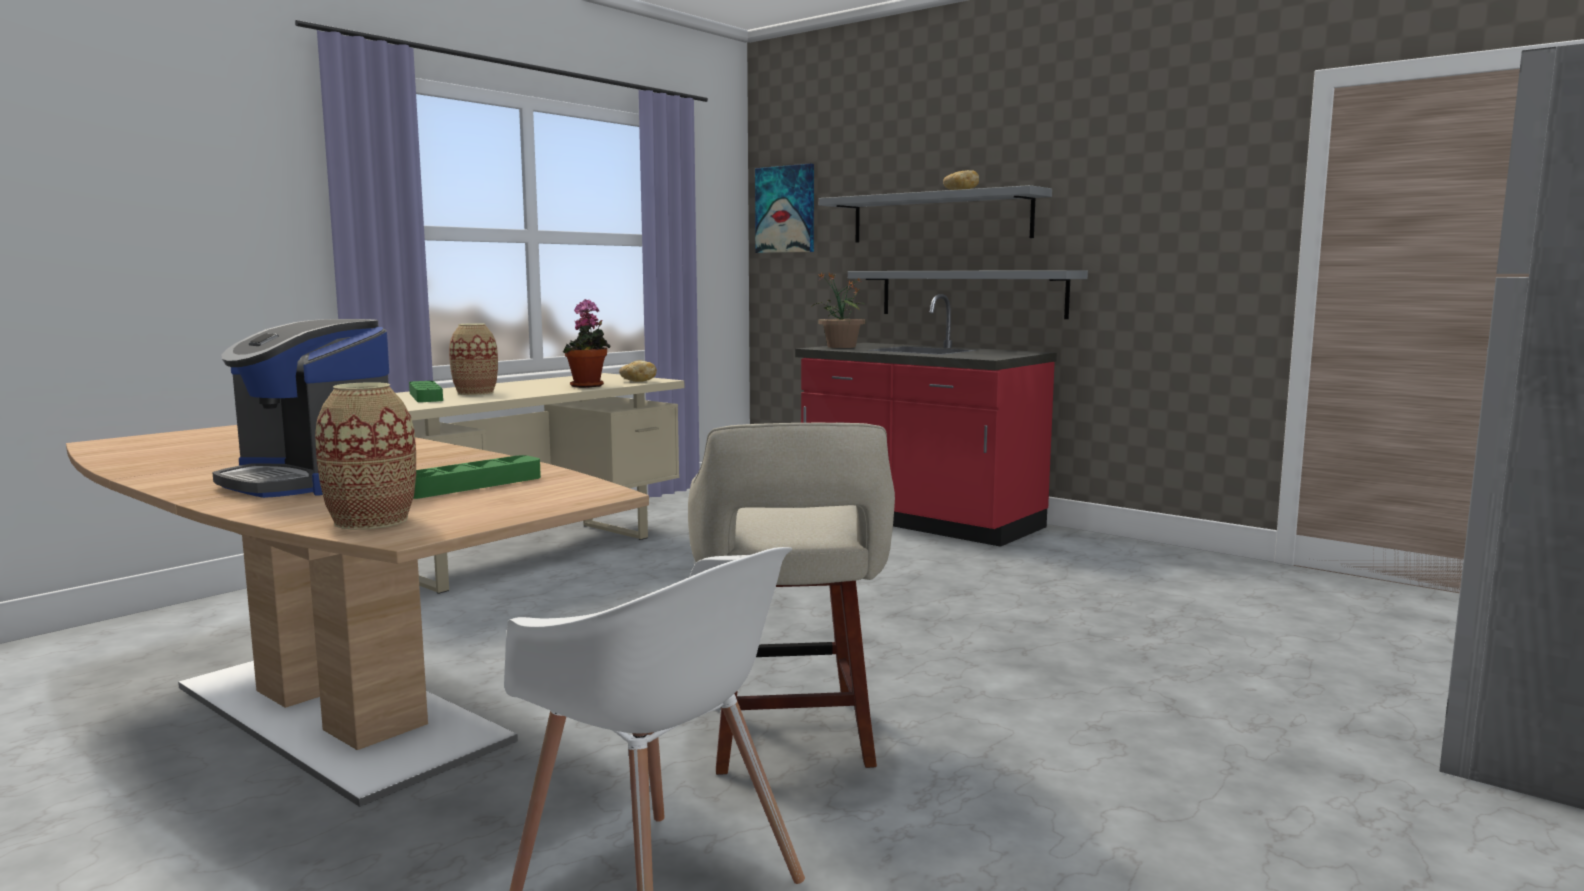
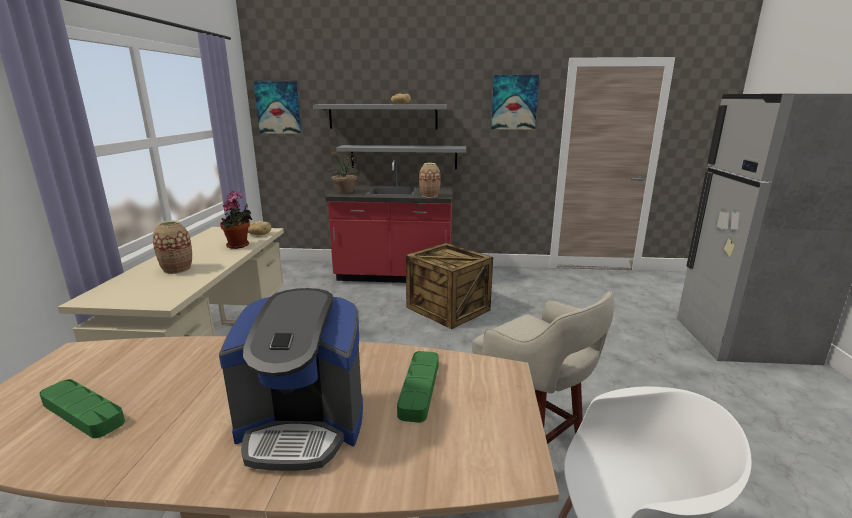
camera: 35 degrees left, 10 degrees up
(371, 521) = (464, 463): vase -> vase (429, 195)
(426, 396) = (148, 282): green tray -> green tray (83, 412)
(941, 574) = (449, 308): none -> crate
(1189, 176) = (514, 102): none -> picture

